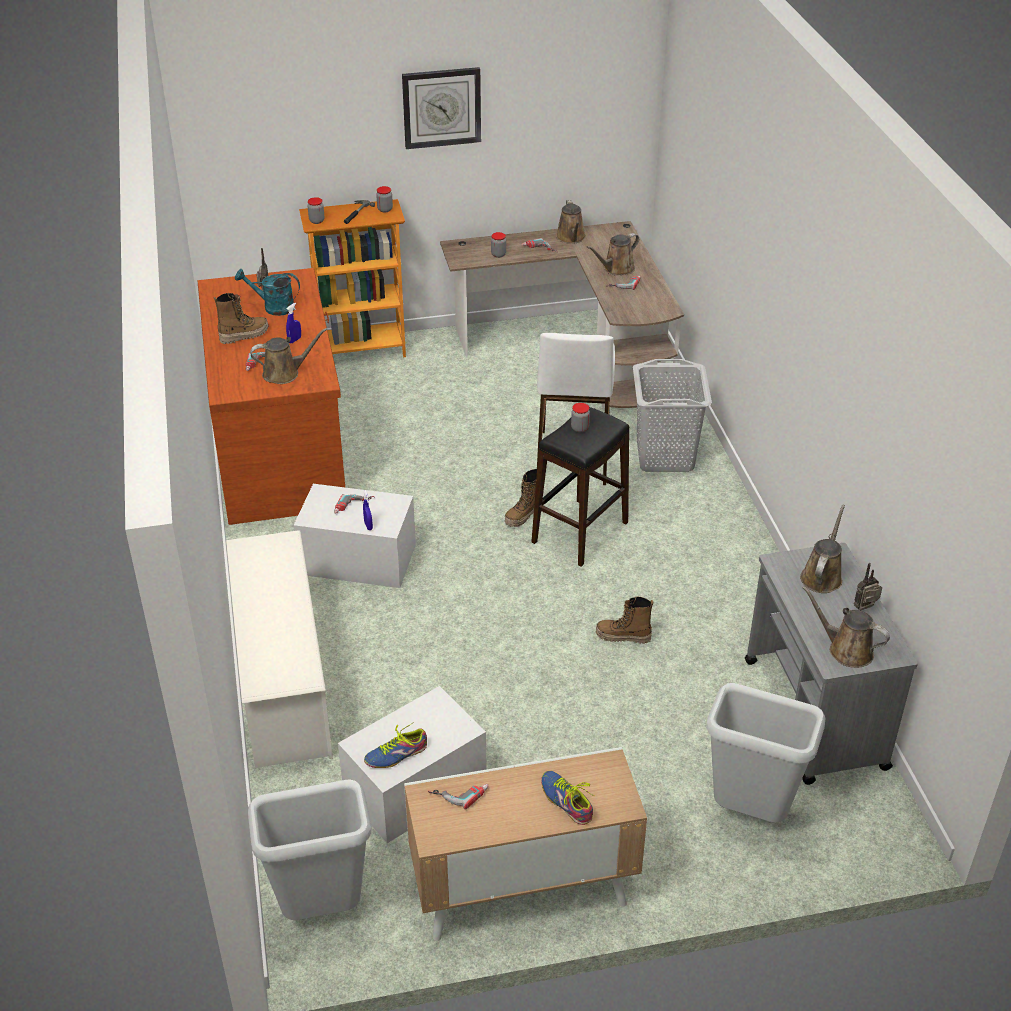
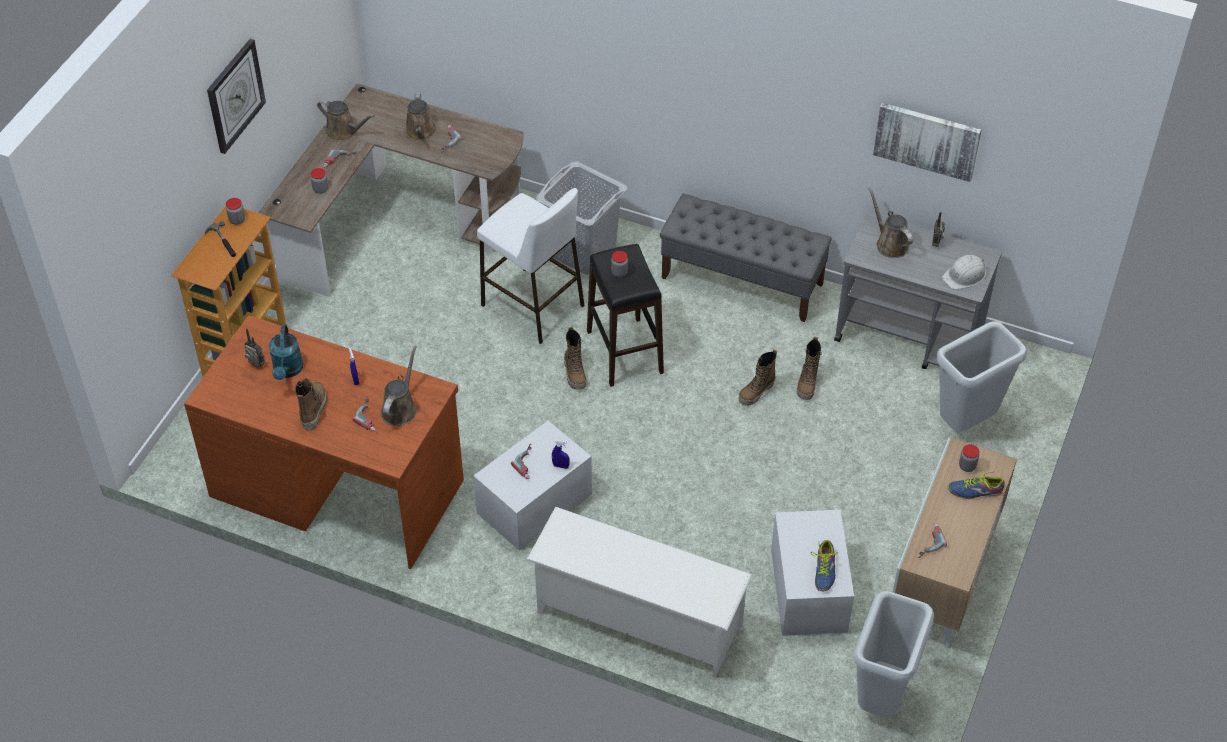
camera: 55 degrees left, 10 degrees up
(273, 307) = (287, 371): turquoise watering can -> turquoise watering can turned 45 degrees counterclockwise
(316, 221) = (207, 273): jar -> jar (967, 466)
(671, 667) = (807, 384): none -> boot
(747, 564) = (742, 281): none -> grey bench
(846, 650) = (965, 275): brown watering can -> white hard hat
(900, 471) = (927, 140): none -> picture

